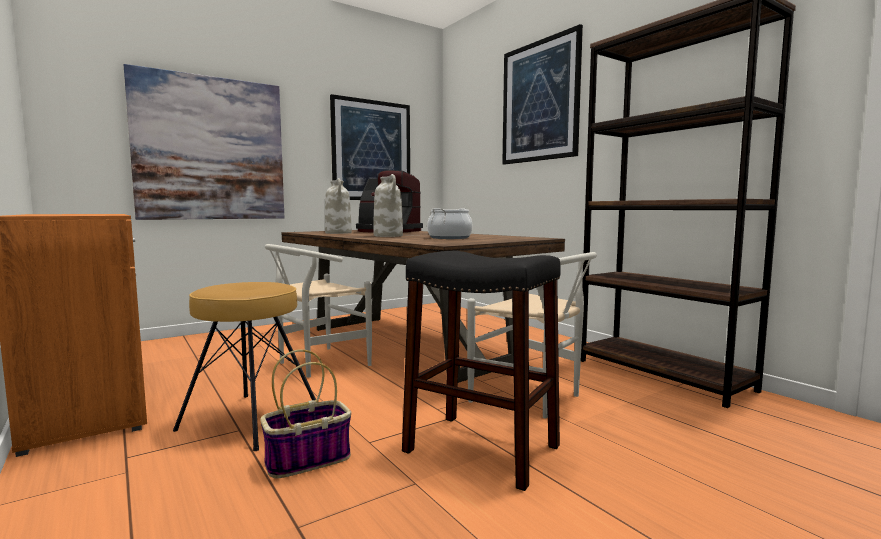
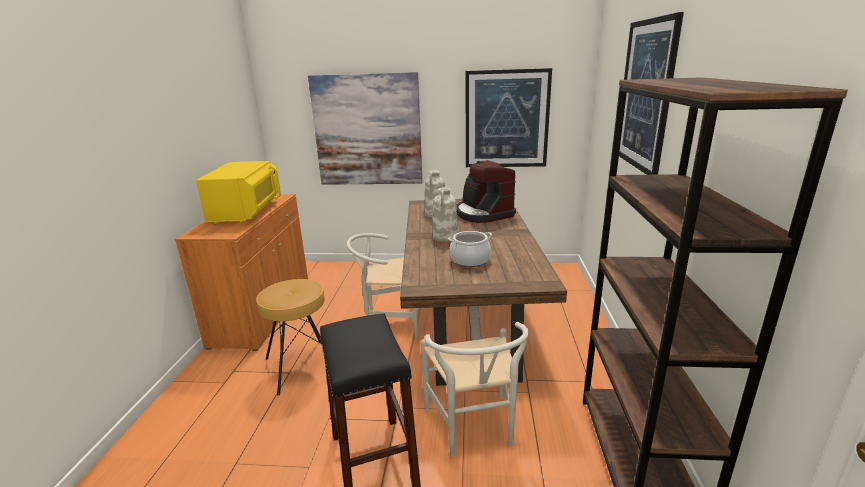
camera: 40 degrees right, 15 degrees up
(78, 214) = (247, 212): none -> yellow microwave
(308, 459) = (289, 416): basket -> none

